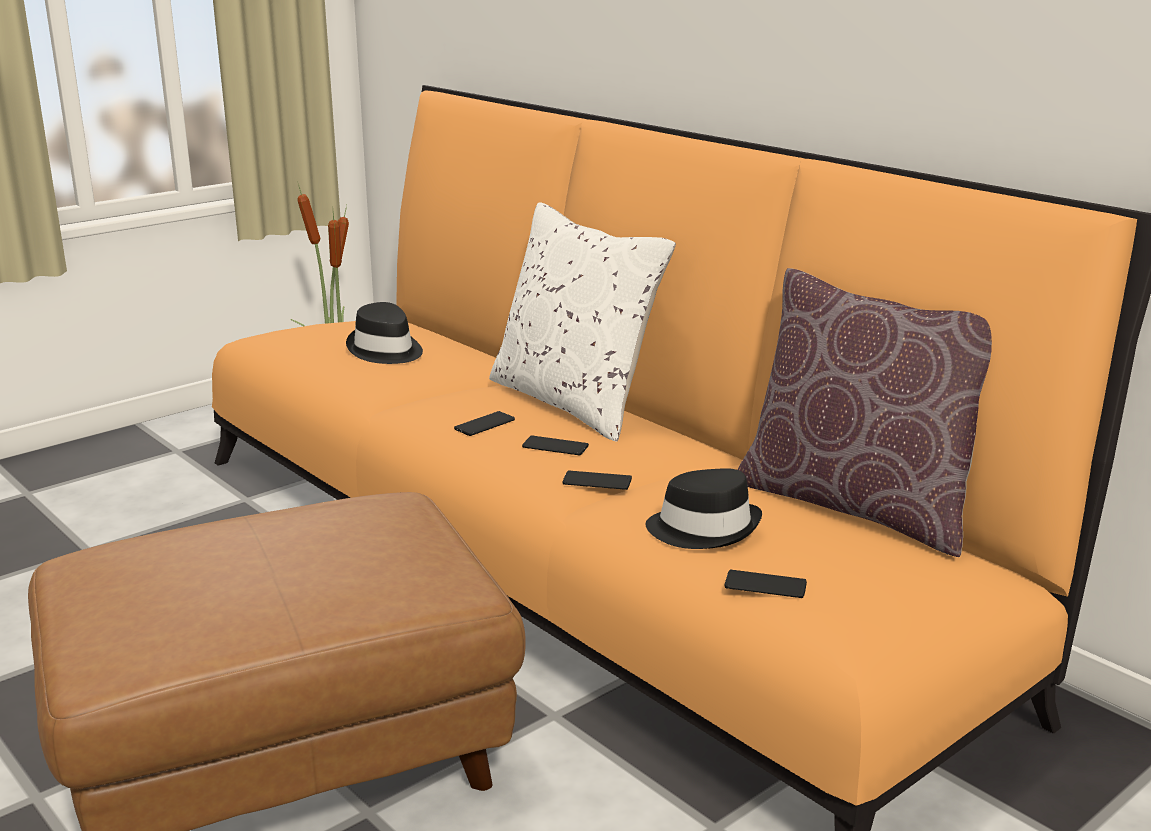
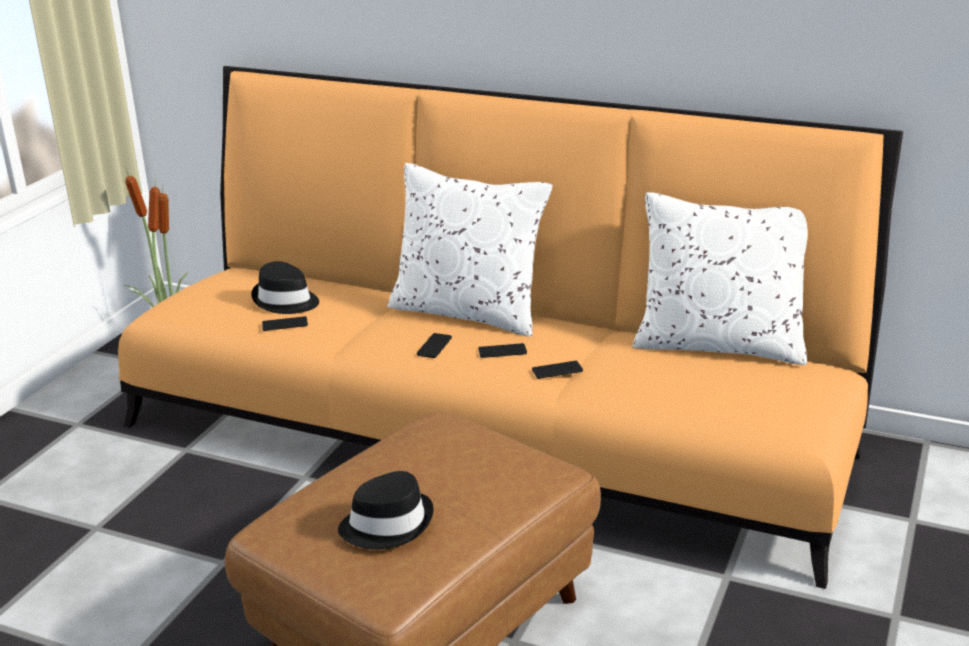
camera: 25 degrees left, 5 degrees up
(704, 528) = (659, 386): black hat -> black hat (387, 524)
(765, 585) = (730, 414): phone -> phone (285, 324)
(858, 505) = (720, 344): brown pillow -> white pillow

